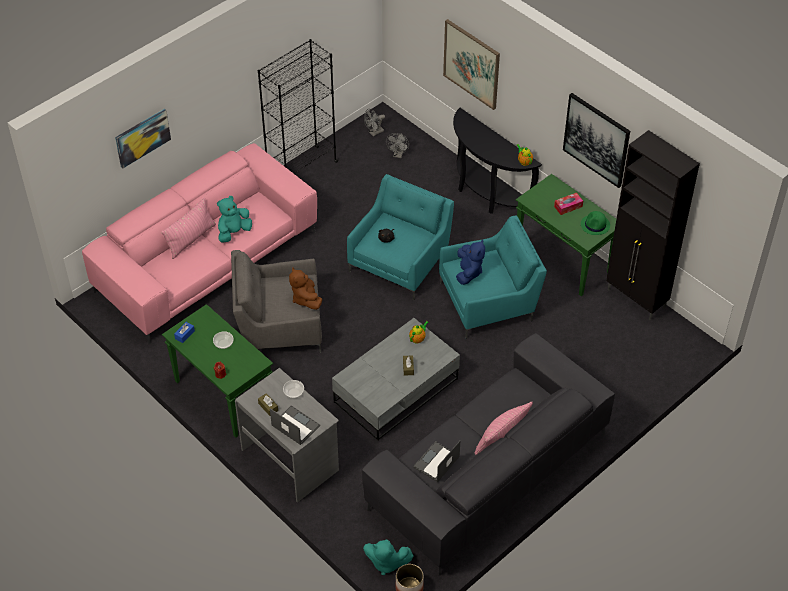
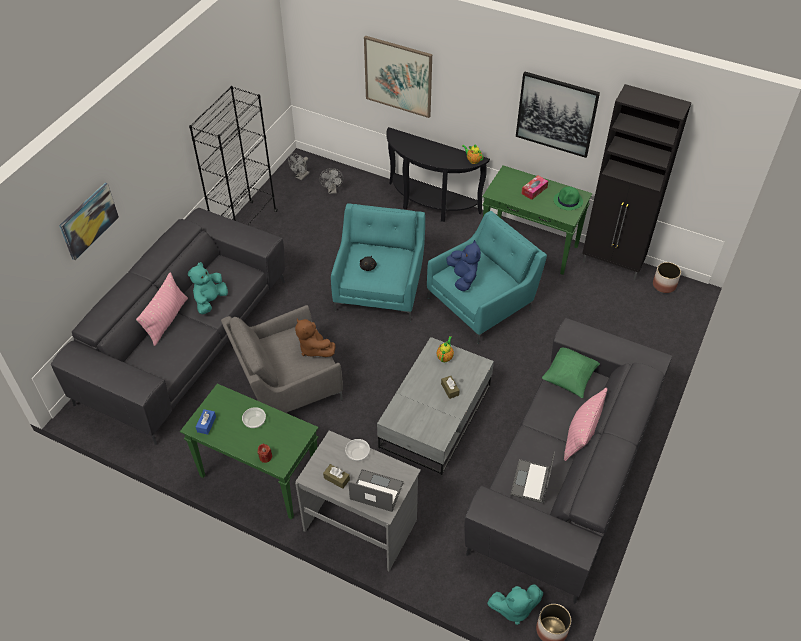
camera: 20 degrees left, 0 degrees up
(206, 262) = (185, 340): pink sofa -> grey sofa
(516, 388) = (569, 379): none -> green pillow
(676, 333) = (664, 285): none -> planter

